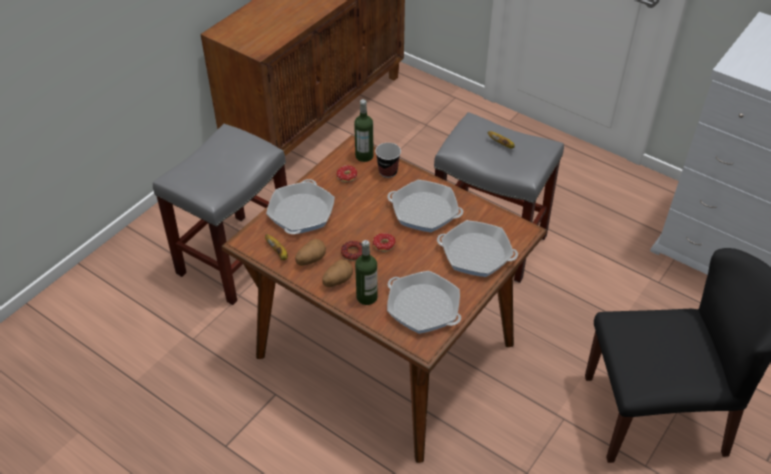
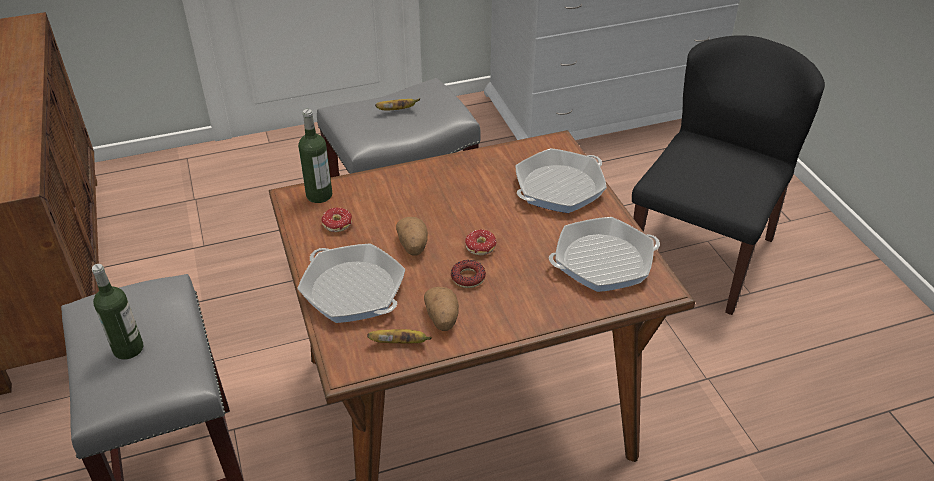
camera: 55 degrees left, 5 degrees down
(337, 280) = (500, 311): potato -> potato (413, 246)
(367, 297) = (549, 298): bottle -> bottle (128, 348)
(388, 172) = (367, 190): cup -> none
(424, 211) = (459, 192): frying pan -> none

